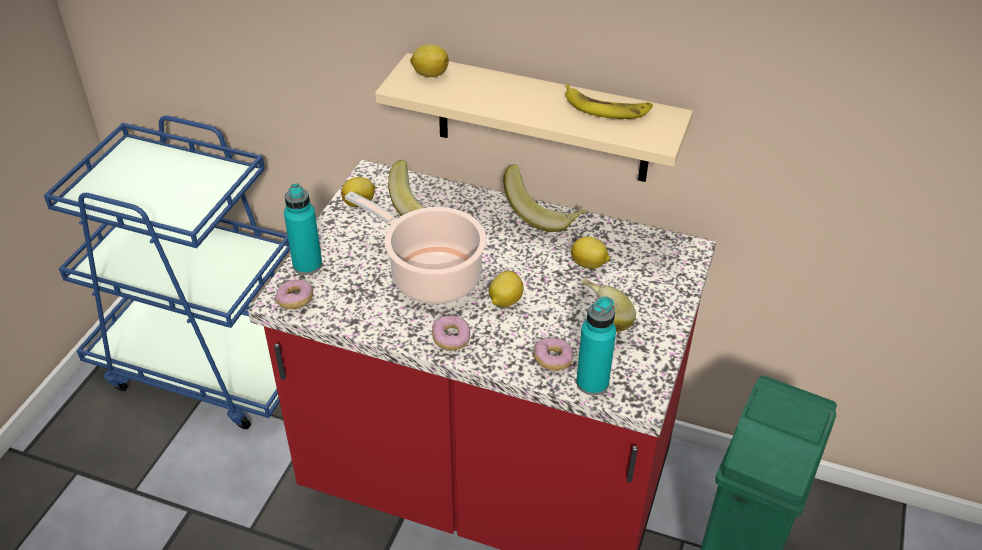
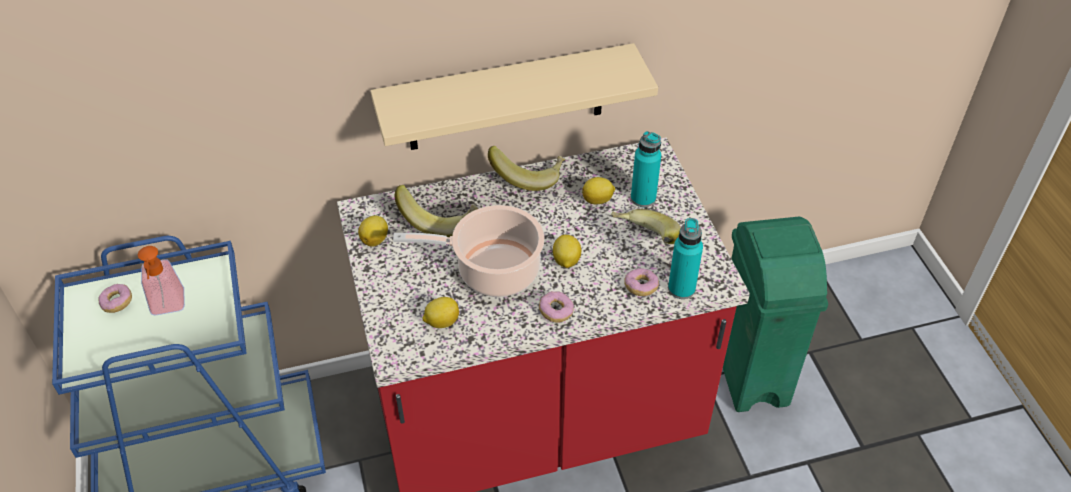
camera: 35 degrees left, 5 degrees up
(177, 185) = (168, 308): none -> soap dispenser
(295, 300) = (407, 348): donut -> donut (117, 303)
(307, 265) = (386, 314): turquoise bottle -> turquoise bottle (643, 198)
(429, 74) = (411, 101): lemon -> lemon (441, 321)
(606, 108) = (574, 69): banana -> none

